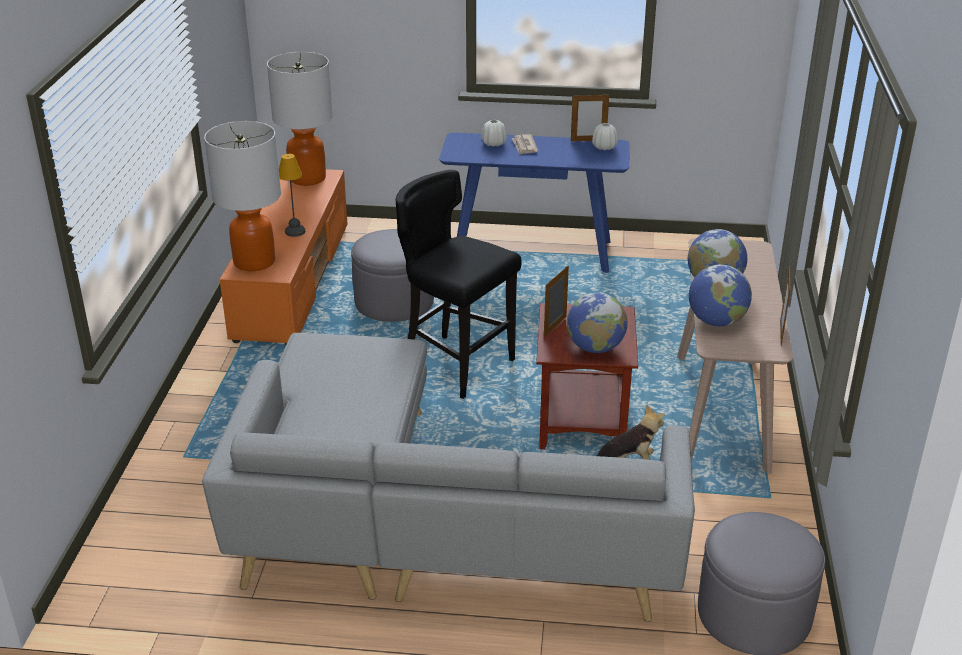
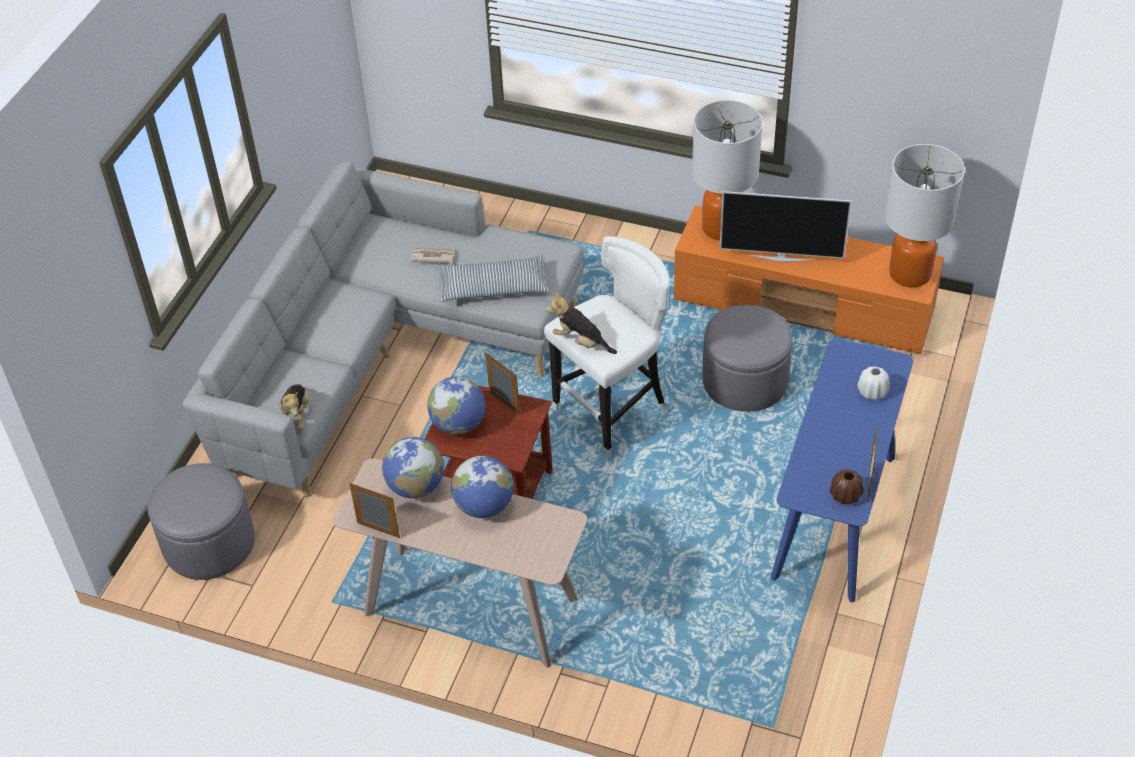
camera: 105 degrees right, 15 degrees up
(294, 231) = (781, 257): table lamp -> television
(377, 370) = (494, 287): none -> pillow
(456, 365) = (613, 413): black stool -> white stool
(484, 266) = (581, 342): none -> plush toy
(524, 146) = (860, 419): newspaper -> newspaper (432, 256)
(604, 147) = (845, 495): white vase -> brown vase

